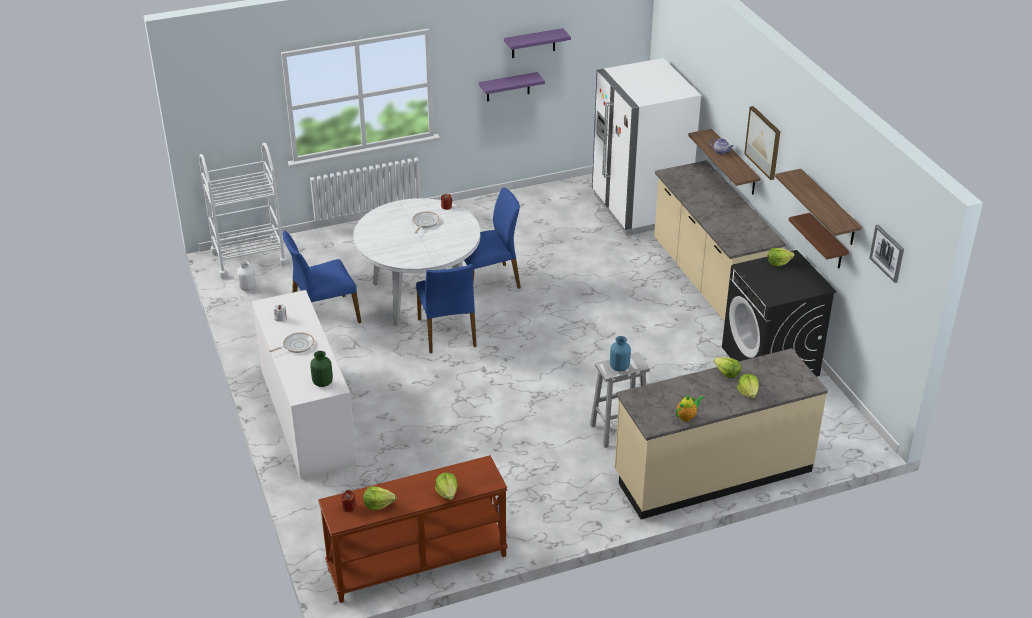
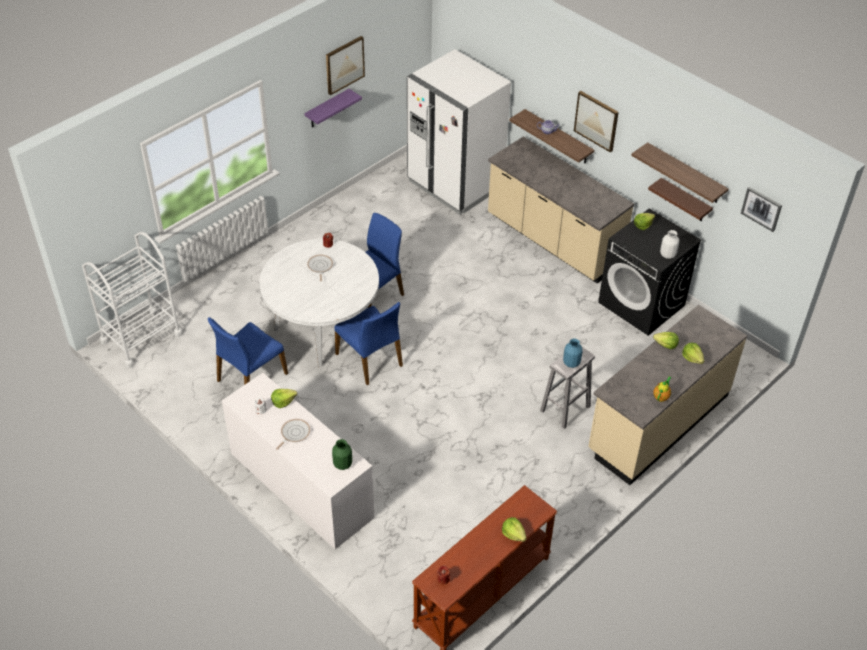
camera: 25 degrees left, 10 degrees up
(247, 287) = (160, 369): white vase -> white vase (667, 254)
(378, 504) = (465, 566): lettuce -> lettuce (283, 401)
(533, 43) = (344, 65): purple shelf -> picture

